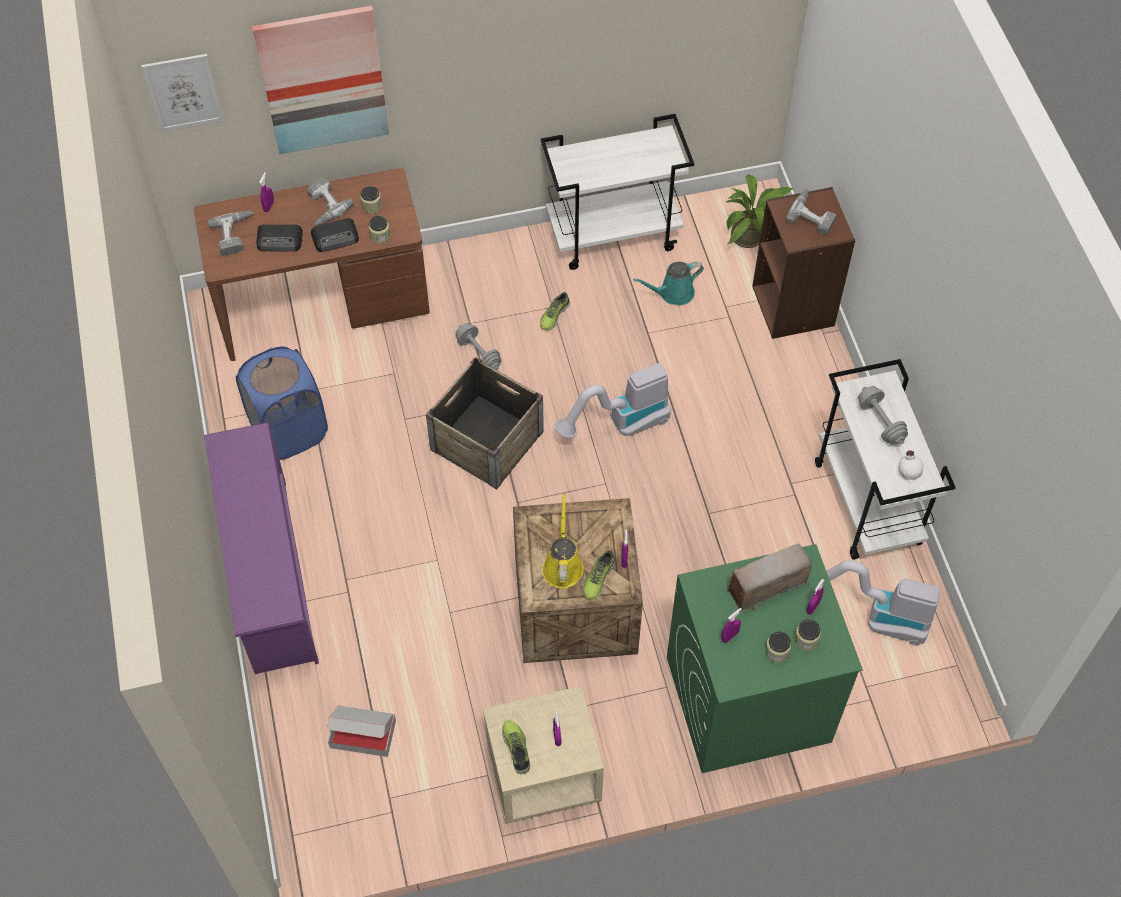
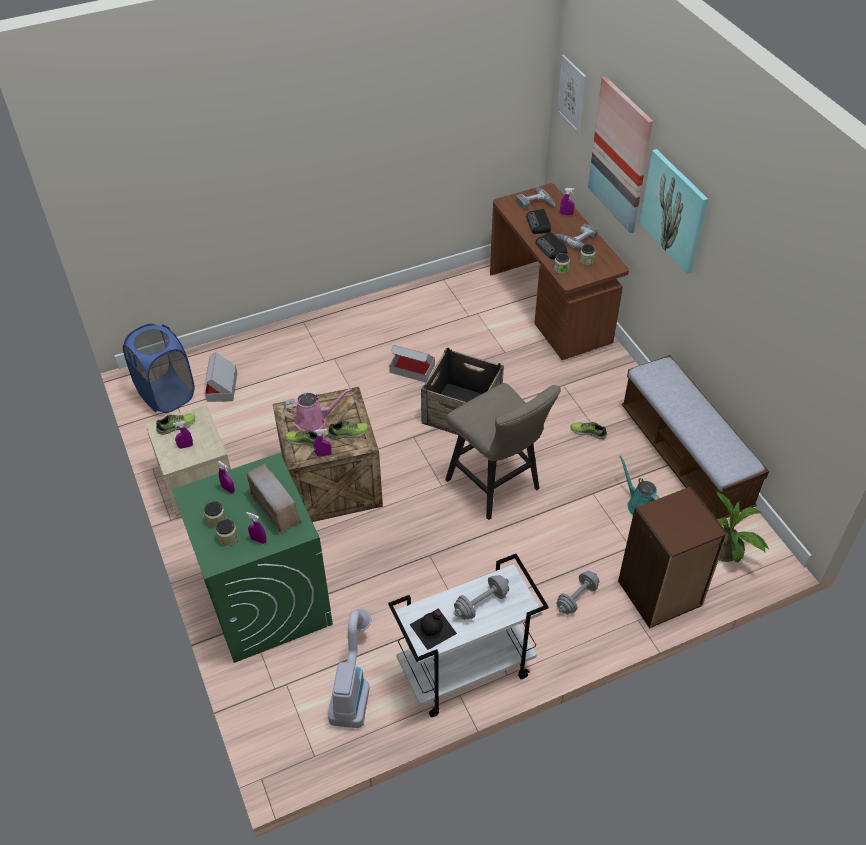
camera: 80 degrees right, 10 degrees down
(268, 574) = (331, 322): purple shoe rack -> none
(289, 430) = (442, 310): blue laundry basket -> blue laundry basket (167, 394)
(394, 485) = (412, 368): none -> cardboard box
(451, 58) = (674, 211): none -> picture
(478, 354) = (537, 394): grey dumbbell -> grey dumbbell (577, 598)
(562, 565) = (314, 420): yellow watering can -> pink watering can
(594, 527) = (348, 433): none -> shoe
(614, 234) = (684, 458): white cart -> bench
(620, 425) = (497, 487): vacuum cleaner -> beige stool
(813, 215) = (687, 521): power drill -> none
(908, 471) = (434, 629): white bottle -> black bottle

